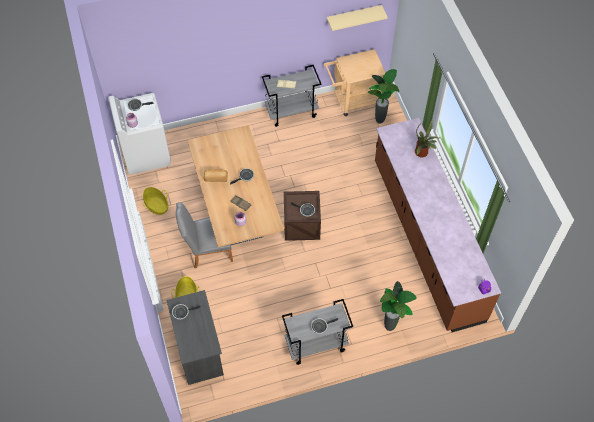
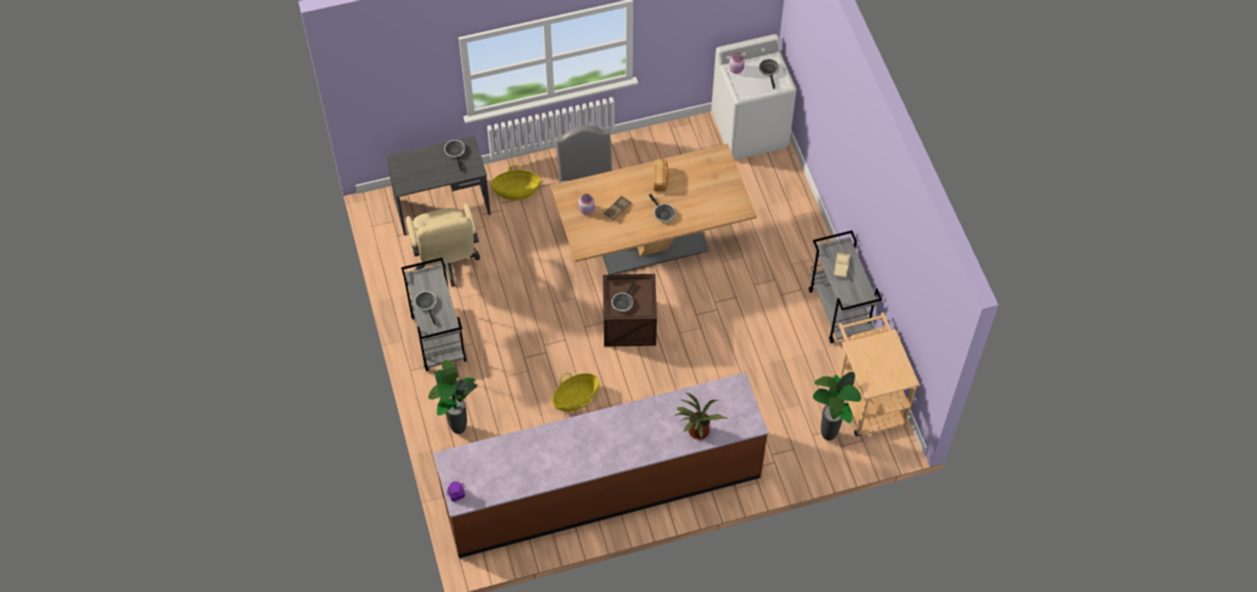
camera: 90 degrees right, 0 degrees up
(156, 205) = (662, 149): basket -> basket (576, 398)
(250, 343) = (446, 263): none -> beige office chair
(353, 16) = (920, 307): beige shelf -> none

